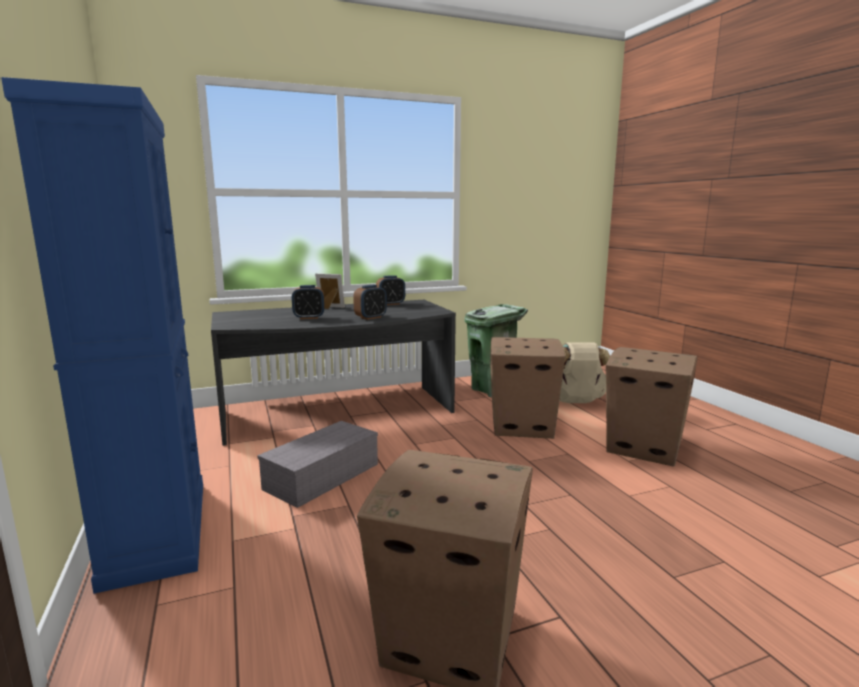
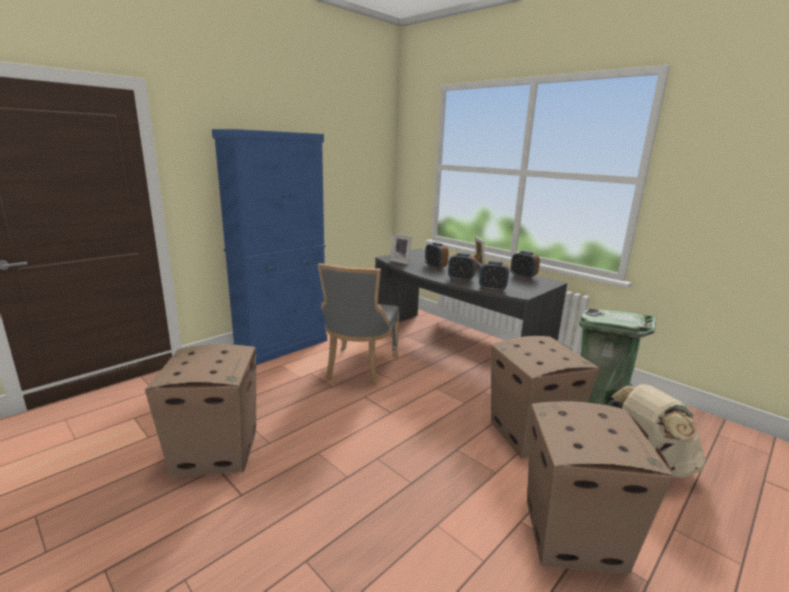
camera: 65 degrees right, 5 degrees up
(259, 324) = (401, 261): none -> picture frame
(322, 477) = (359, 368): grey storage box -> grey chair
(415, 315) = (492, 289): none -> alarm clock

